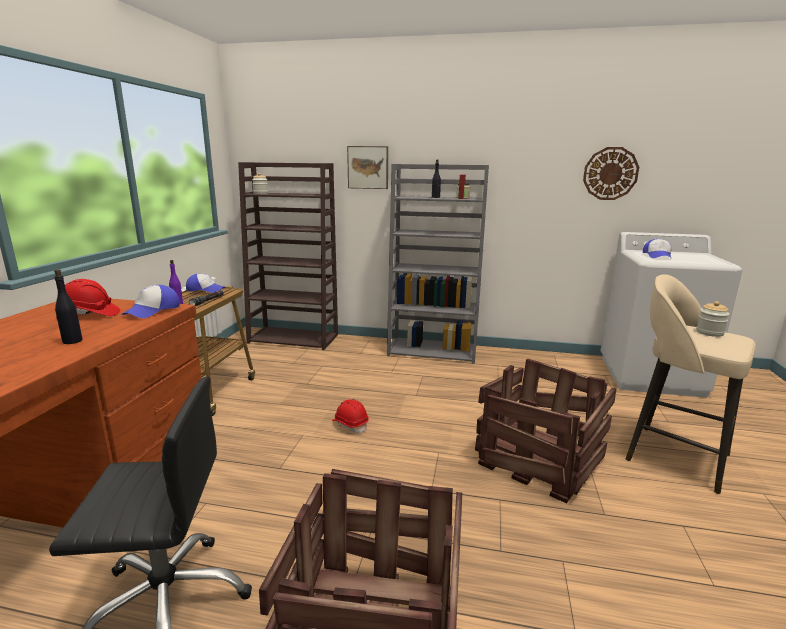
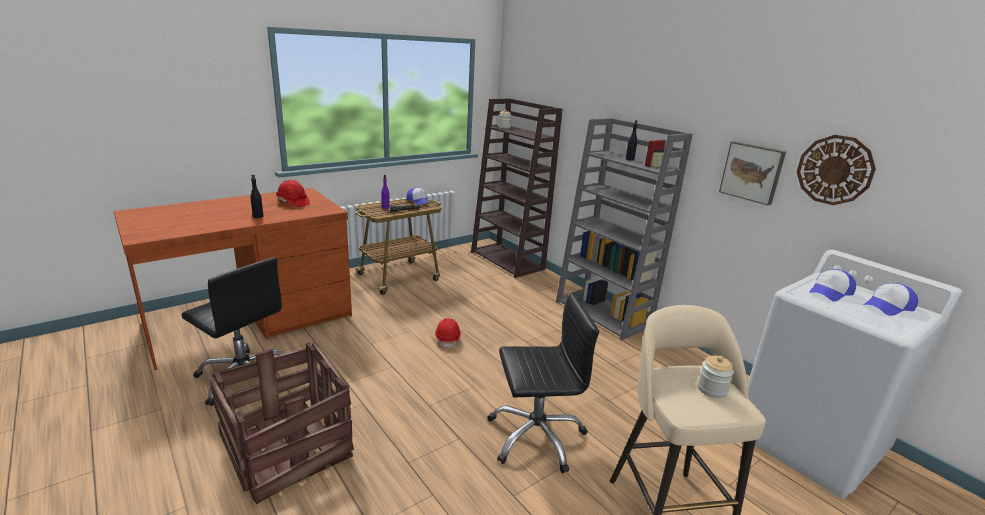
camera: 40 degrees right, 5 degrees up
(153, 310) = (321, 209): cap -> cap (888, 307)
(368, 167) = (589, 117): picture -> picture (752, 172)
(541, 460) = (536, 436): crate -> black office chair

